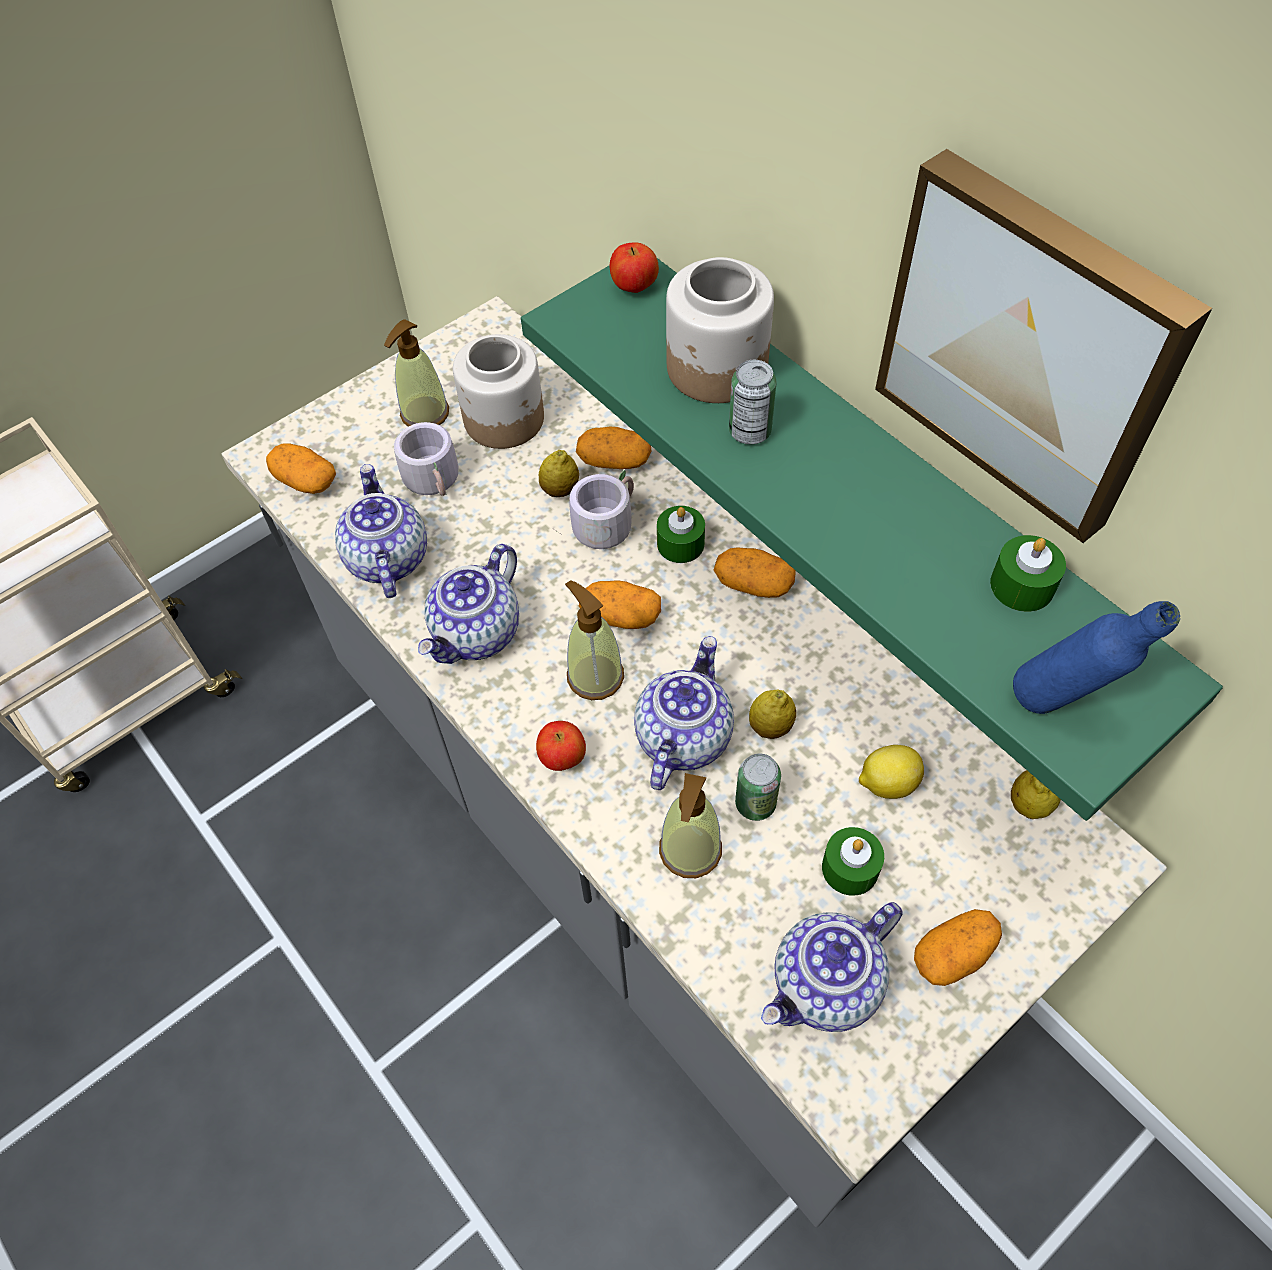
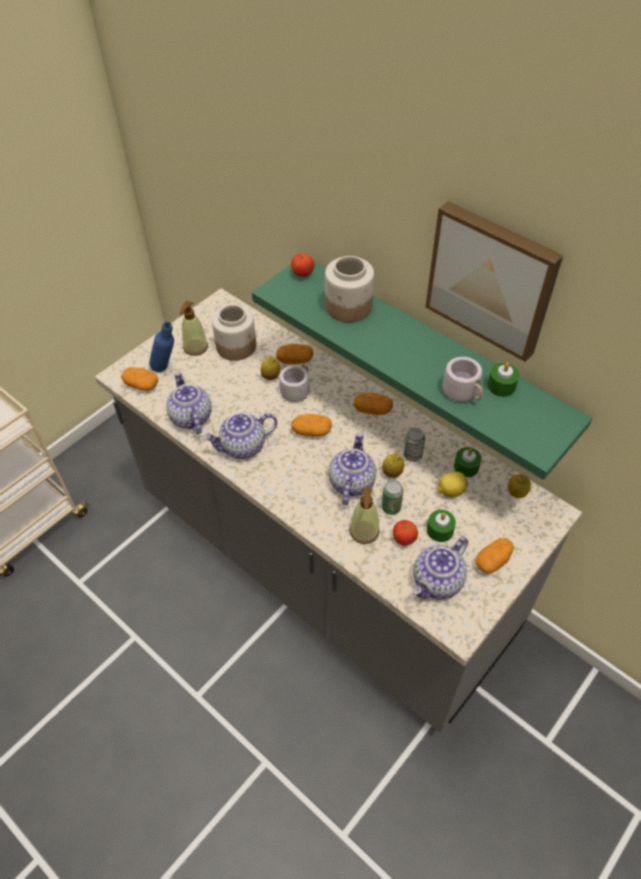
camera: 10 degrees left, 5 degrees down
(437, 480) = (208, 378): grey mug -> grey mug (464, 392)
(477, 633) = (243, 447): teapot -> teapot turned 45 degrees clockwise
(563, 757) = (295, 498): apple -> apple (404, 539)
(595, 676) = (304, 460): soap dispenser -> none
(680, 544) = (334, 395): green candle -> green candle (466, 467)
(749, 431) = (369, 333): can -> can (412, 455)
(1058, 707) = (525, 433): blue bottle -> blue bottle (167, 370)

